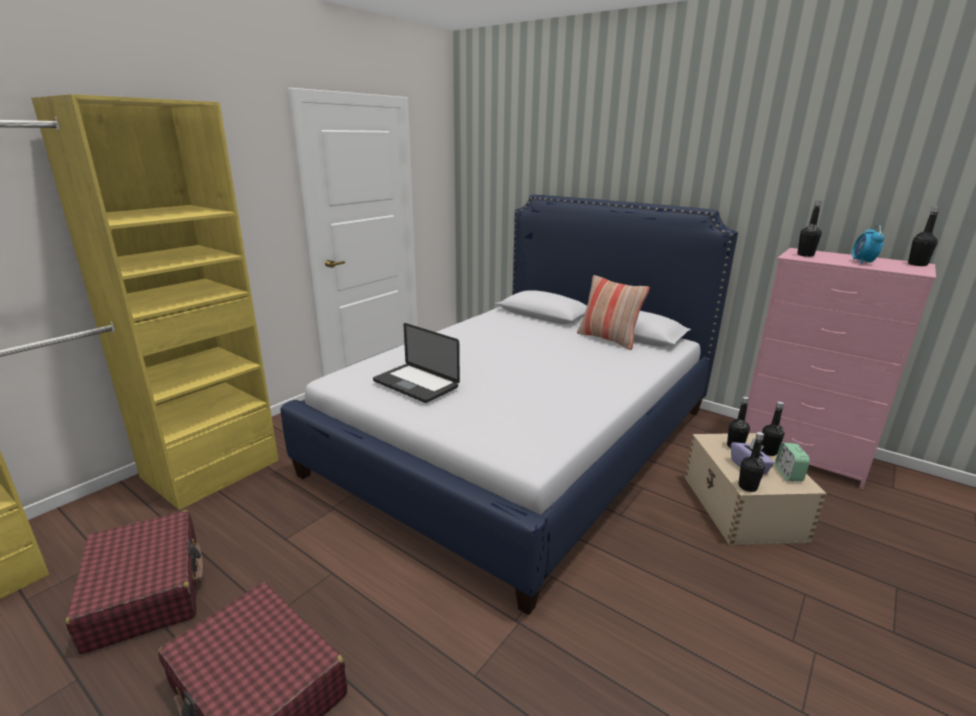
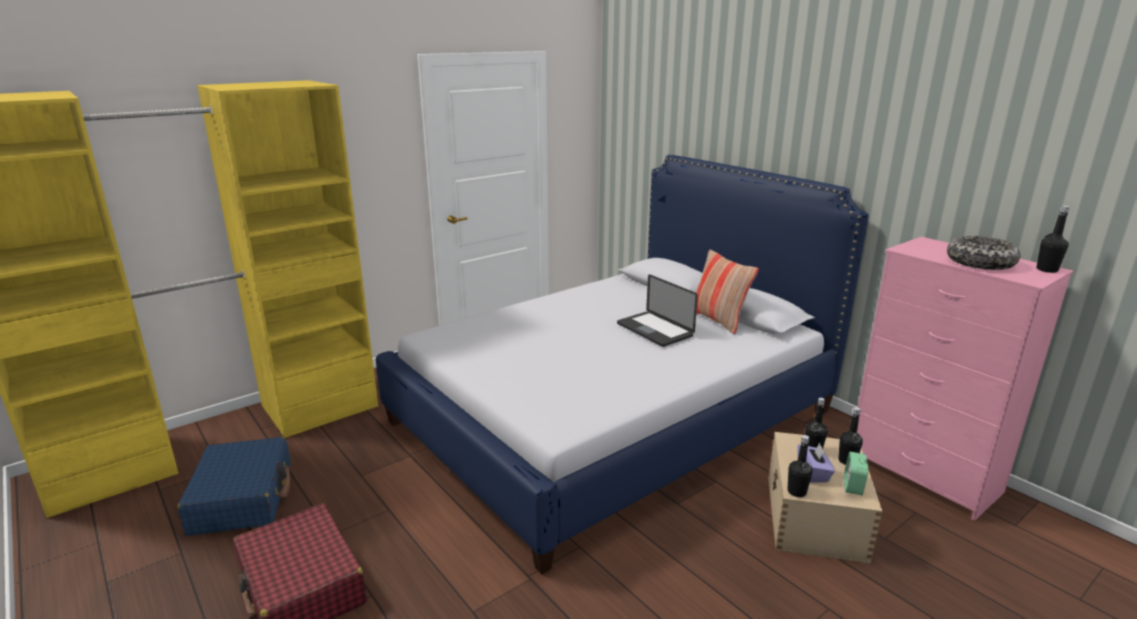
camera: 15 degrees right, 0 degrees up
(146, 591) = (243, 498): red suitcase -> blue suitcase
(415, 384) = (492, 348): laptop -> laptop (654, 330)
(805, 255) = (923, 248): black bottle -> none
(862, 262) = (980, 262): alarm clock -> bowl

